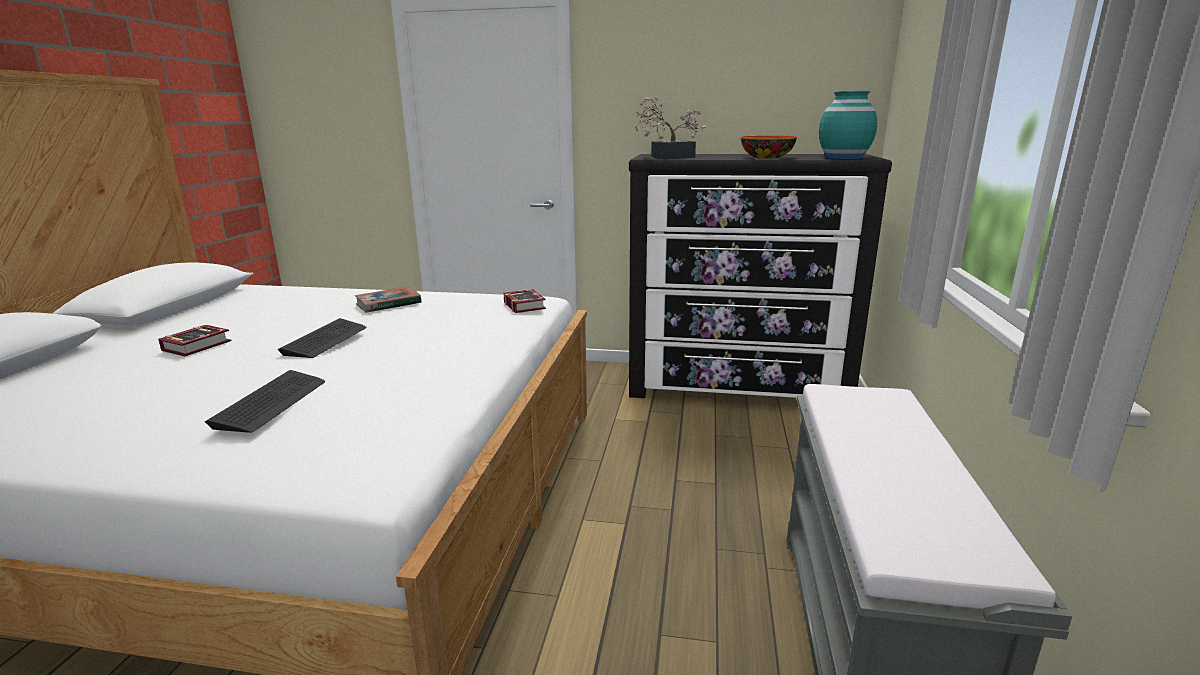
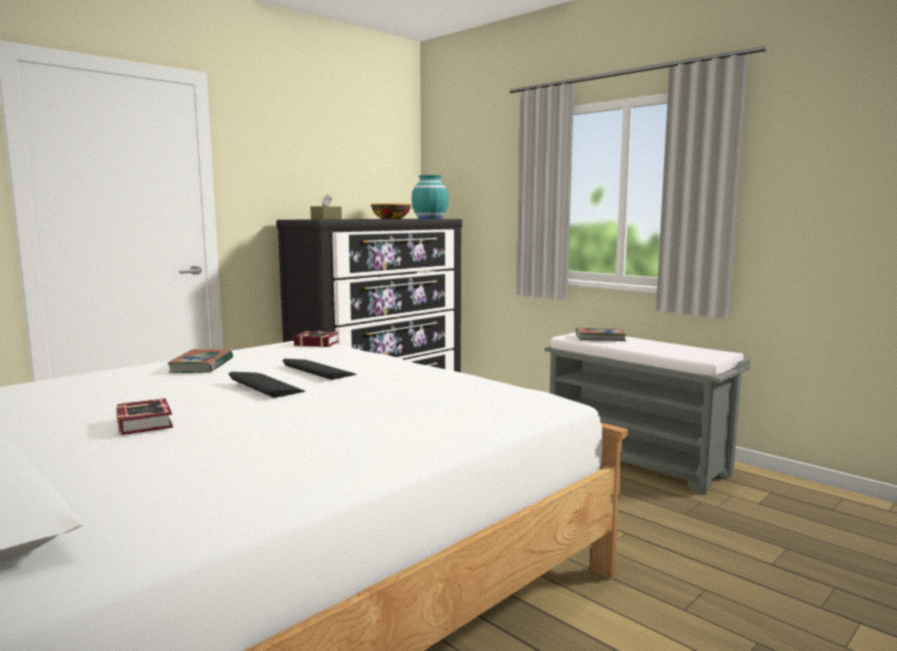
camera: 55 degrees left, 10 degrees down
(271, 403) = (396, 403): keyboard -> keyboard (319, 370)
(667, 157) = (326, 219): potted plant -> brown tissue box
(869, 414) = (600, 338): none -> book

